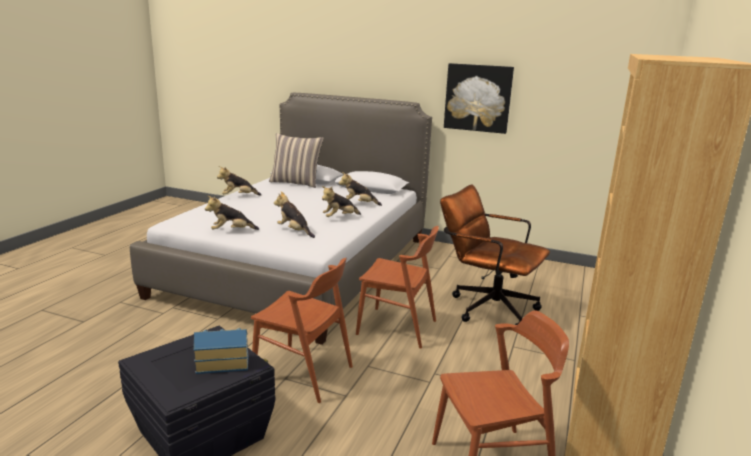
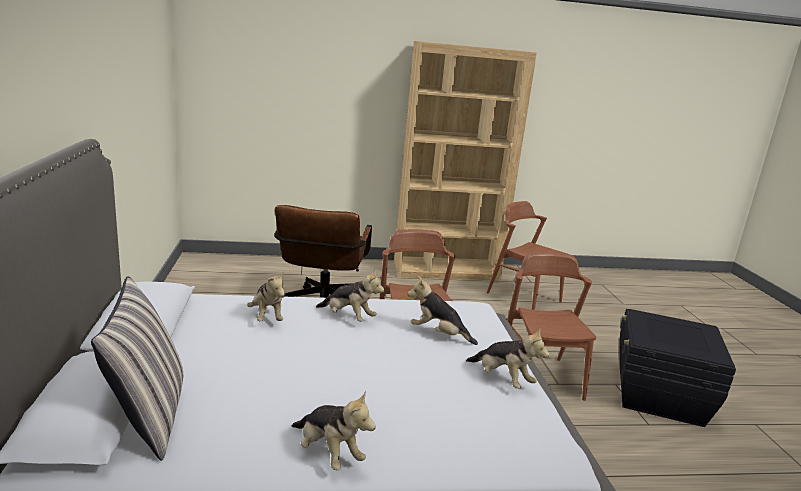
camera: 120 degrees left, 0 degrees up
(222, 363) = (658, 325): toy house -> none
(294, 231) = (438, 334): plush toy -> plush toy turned 105 degrees clockwise
(478, 98) = (110, 106): picture -> none

